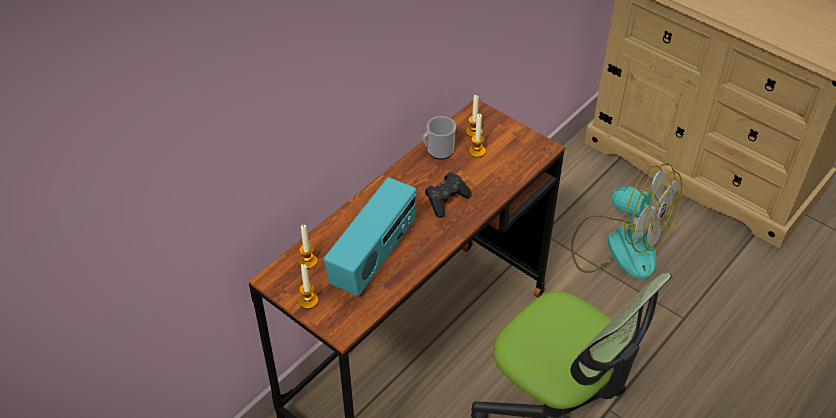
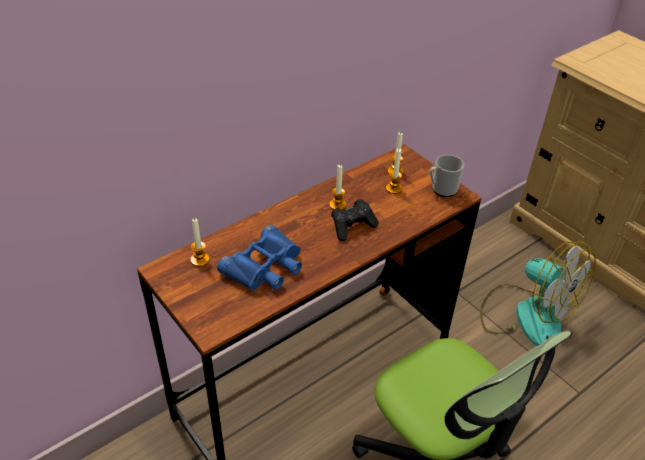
camera: 10 degrees right, 5 degrees down
(308, 301) = (187, 296): candle -> candle (337, 205)
(374, 257) = (265, 267): radio -> blue binoculars
(437, 151) = (356, 183): mug -> mug (441, 189)

